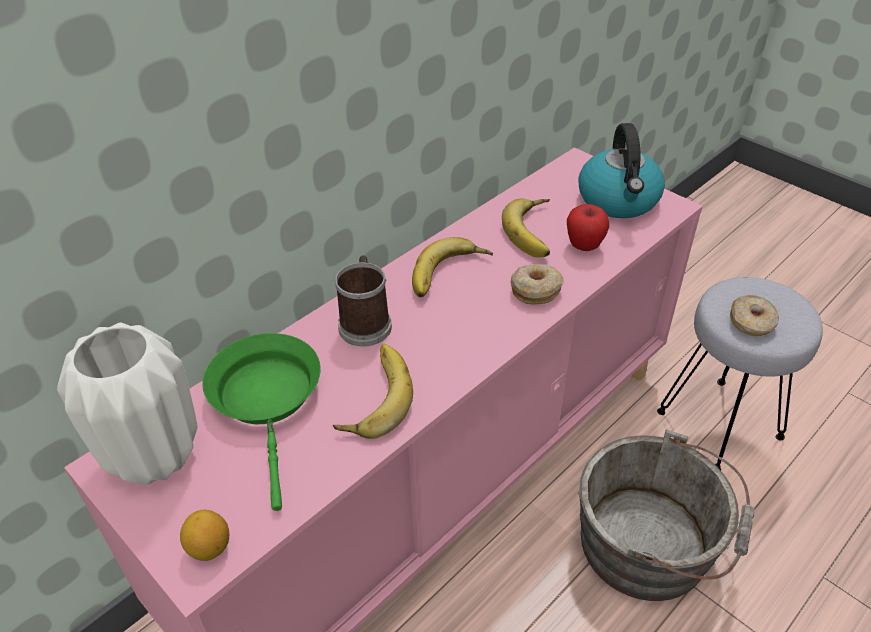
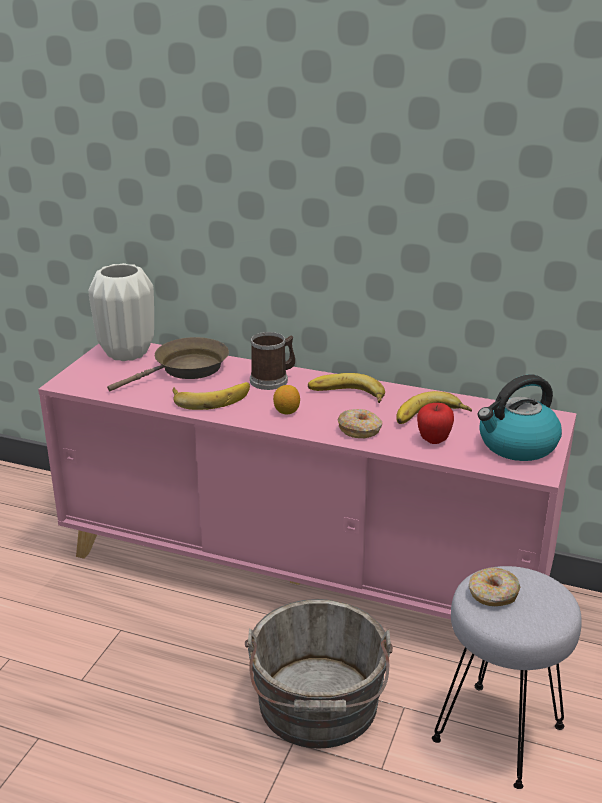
camera: 65 degrees right, 15 degrees down
(209, 548) = (78, 382): lemon -> lemon (286, 411)
(268, 400) = (186, 369): green frying pan -> brown frying pan

